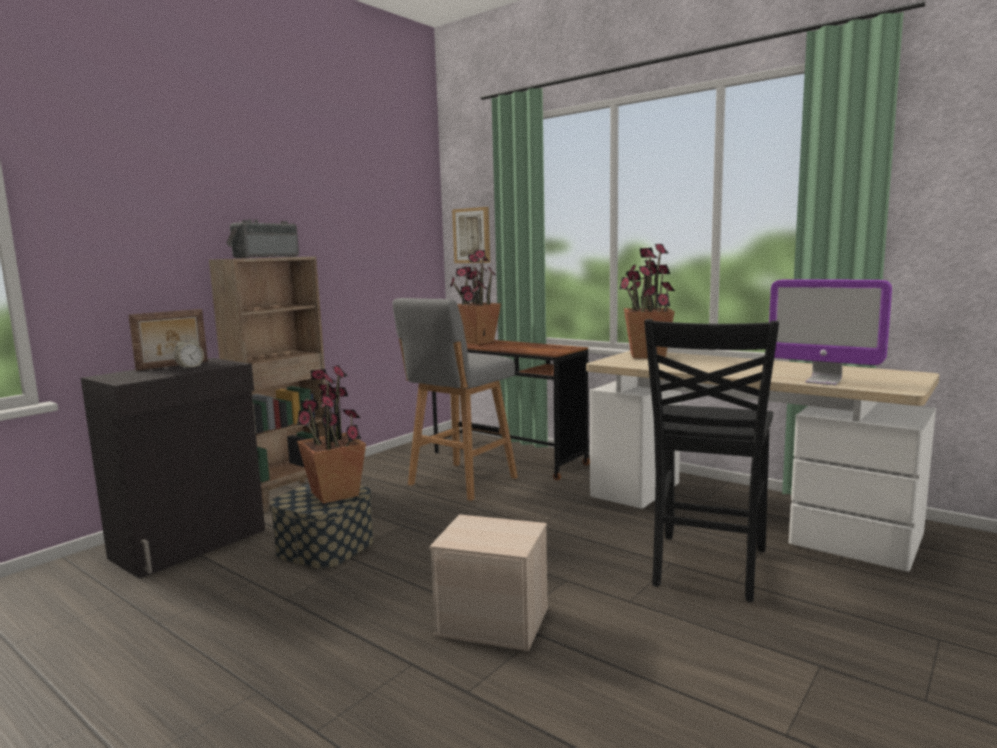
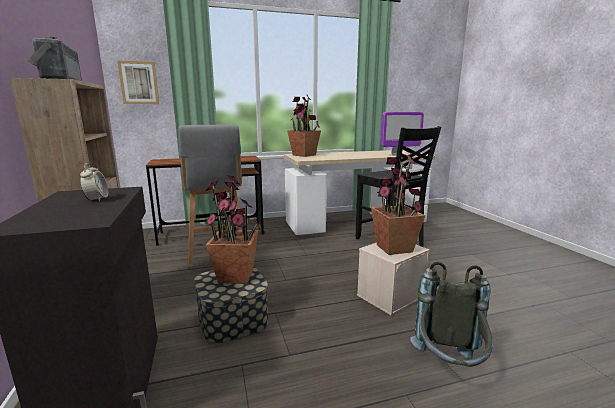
camera: 55 degrees left, 5 degrees up
(173, 366) = (56, 202): picture frame -> none
(338, 713) = (448, 367): none -> grey backpack
(475, 342) = (176, 160): potted plant -> potted plant (394, 248)

